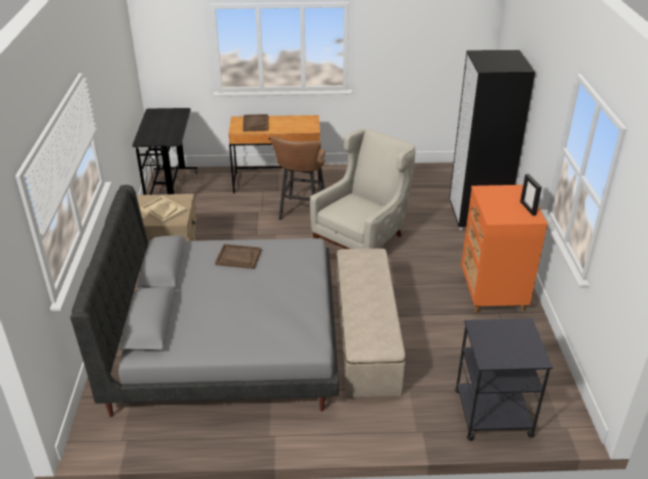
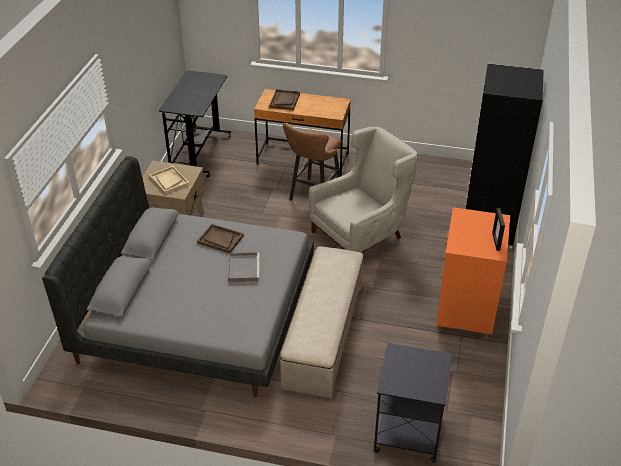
camera: 15 degrees right, 5 degrees up
(274, 280) = (243, 268): none -> grey tray

